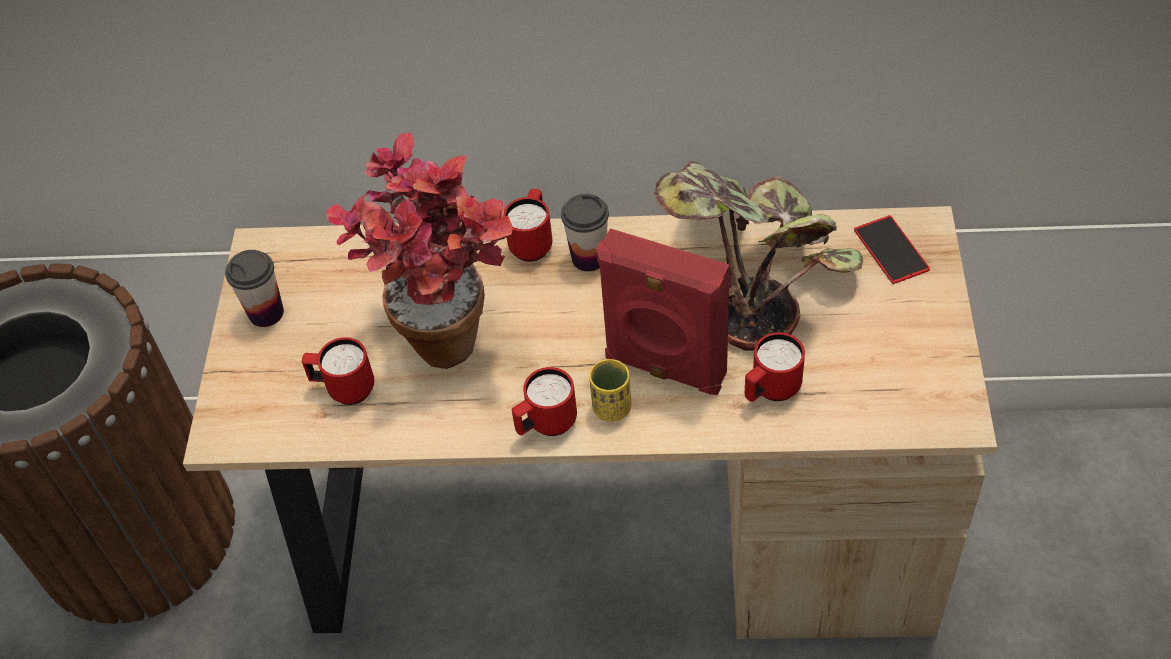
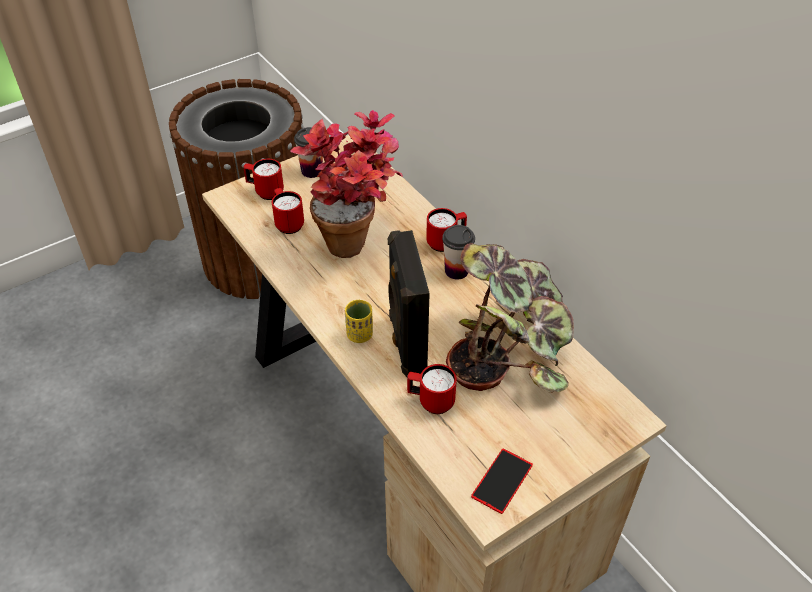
camera: 50 degrees right, 5 degrees down
(546, 425) = (326, 313): red mug -> red mug (265, 192)
(664, 369) = (405, 344): red speaker -> black speaker
(891, 249) = (597, 410): phone -> phone (502, 480)

